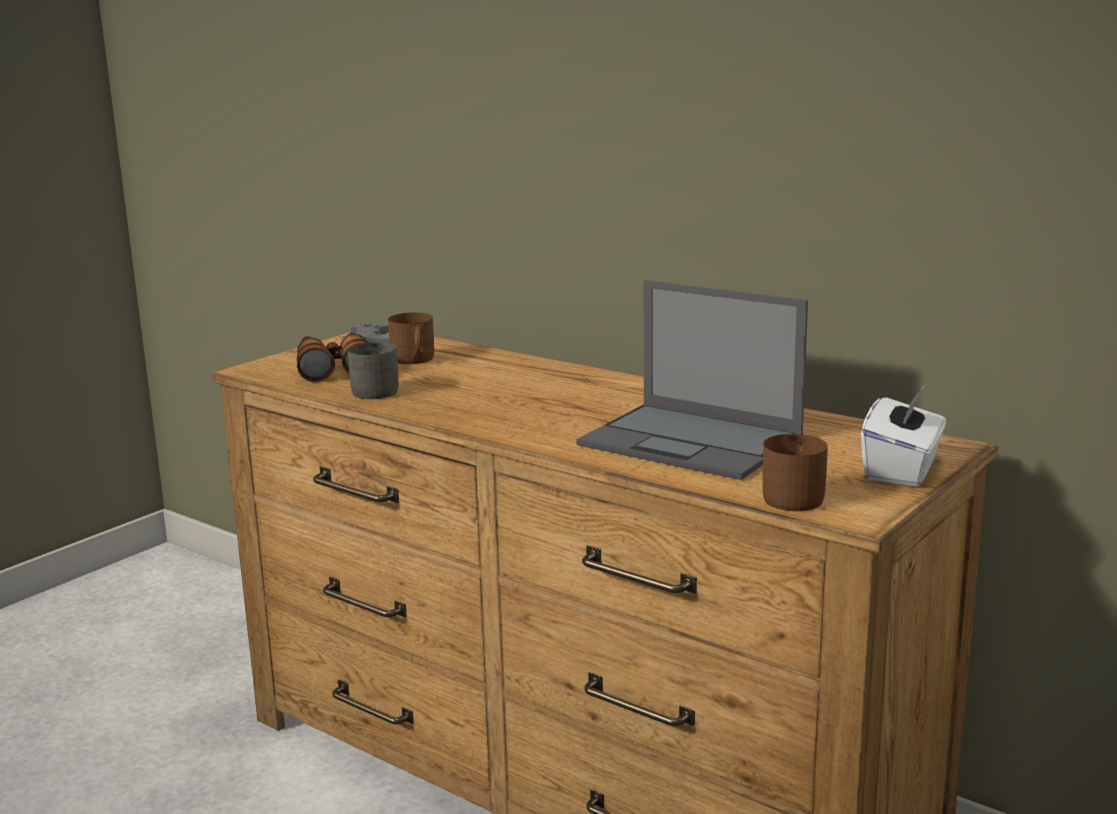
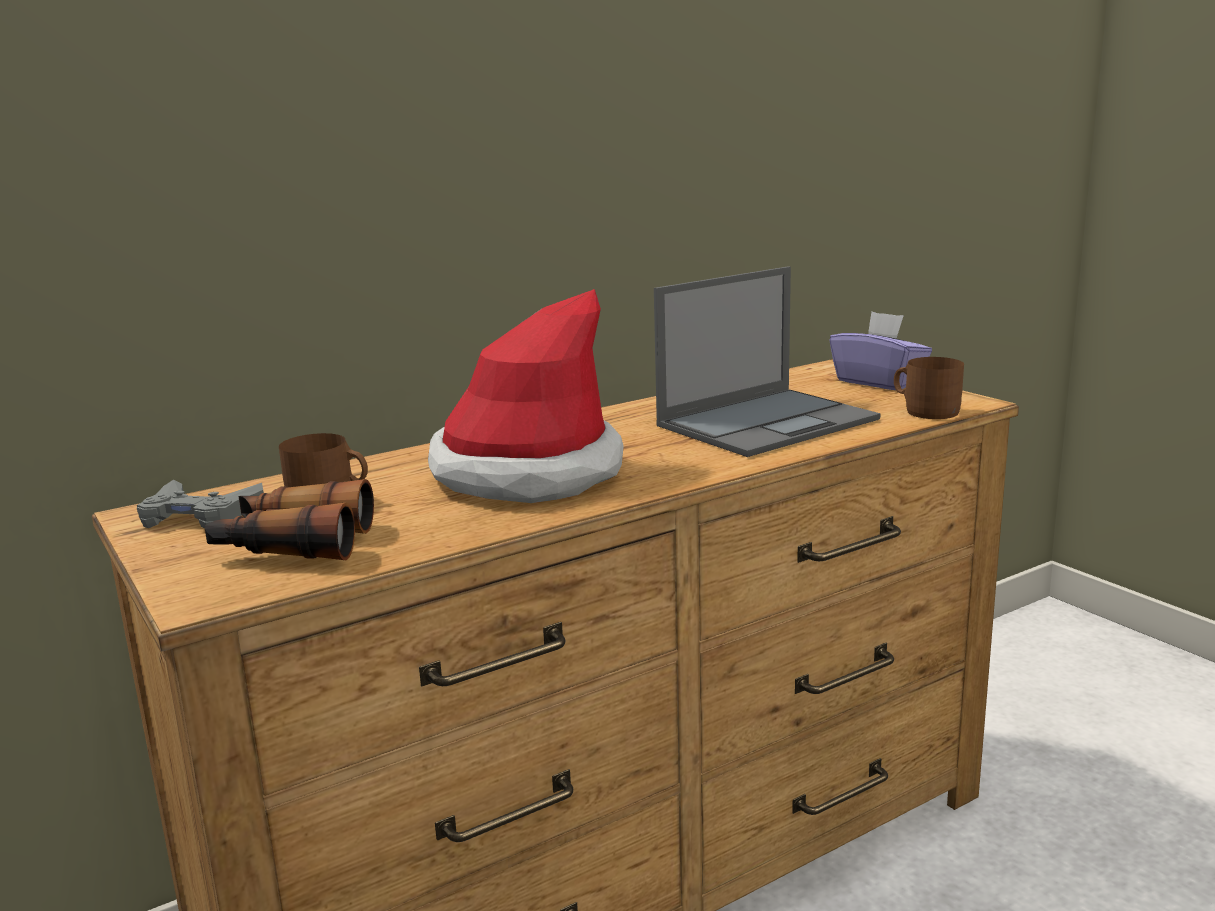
camera: 70 degrees left, 0 degrees up
(378, 390) = (440, 525): grey mug -> none
(495, 392) = (527, 473): none -> hat
(902, 470) = (879, 382): white tissue box -> purple tissue box

